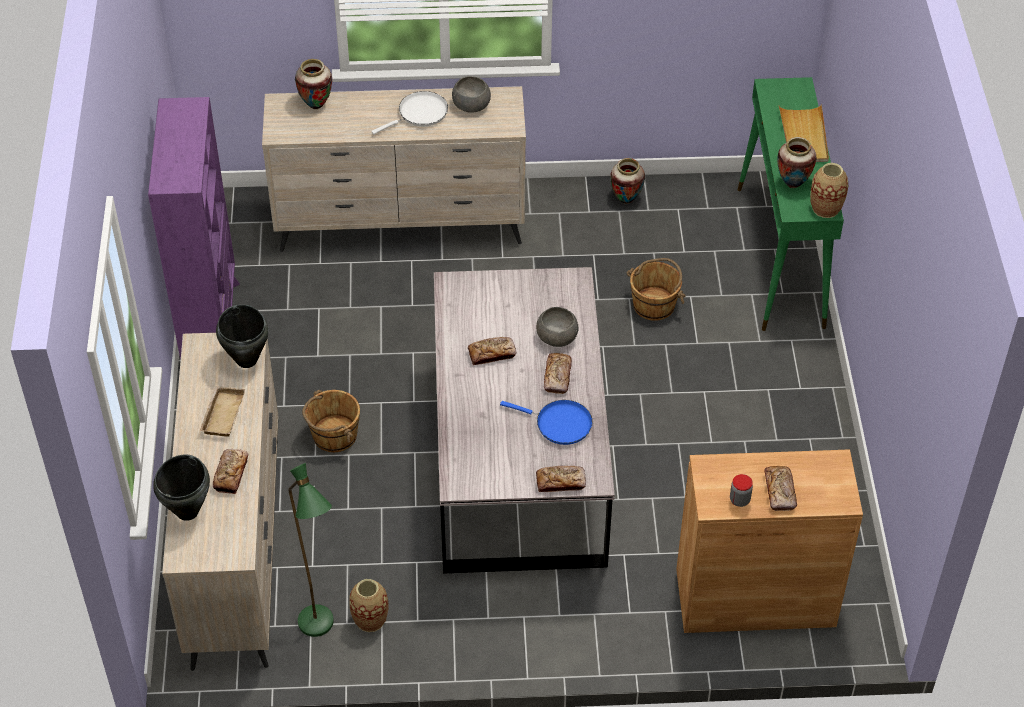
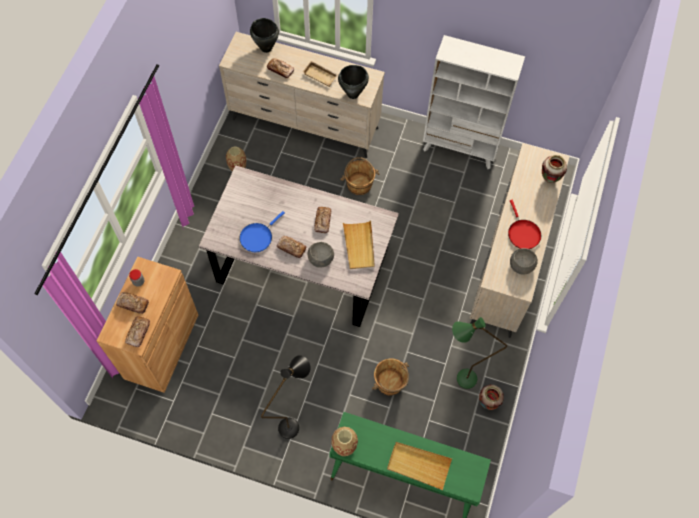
camera: 110 degrees right, 15 degrees up
(211, 326) = (460, 149): purple bookcase -> white bookcase
(321, 632) = (241, 145): green floor lamp -> green floor lamp (459, 380)
(420, 114) = (522, 233): white frying pan -> red frying pan
(513, 300) = (359, 246): none -> beige tray
(560, 482) = (219, 223): bread -> bread (138, 333)
(773, 391) = (294, 422): none -> black floor lamp
(792, 184) = (375, 435): vase -> none

